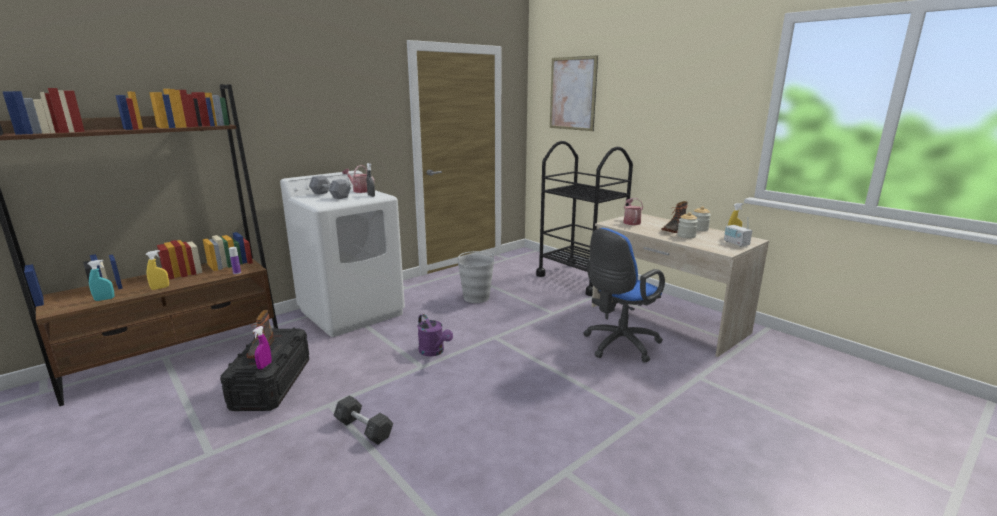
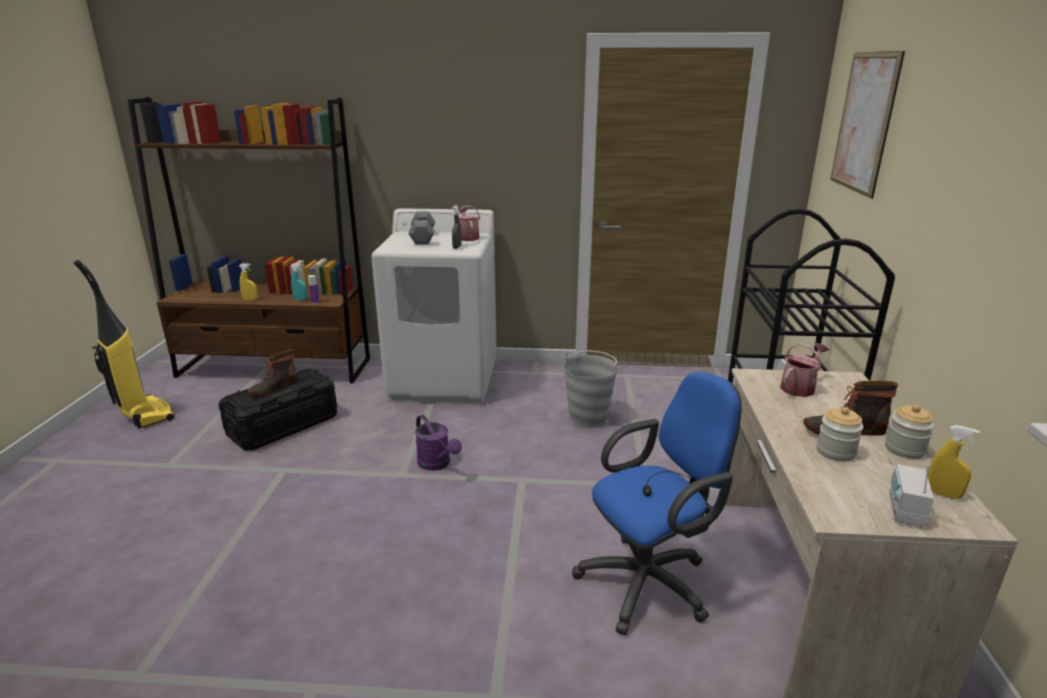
camera: 45 degrees right, 5 degrees up
(89, 442) = (144, 415): none -> vacuum cleaner
(104, 299) = (209, 298): turquoise spray bottle -> turquoise spray bottle (300, 299)
(264, 366) = (247, 405): purple spray bottle -> none
(364, 429) = (264, 510): grey dumbbell -> none
(434, 352) = (437, 464): purple watering can -> purple watering can turned 45 degrees counterclockwise
(618, 345) = (650, 582): blue office chair -> blue office chair turned 150 degrees clockwise

